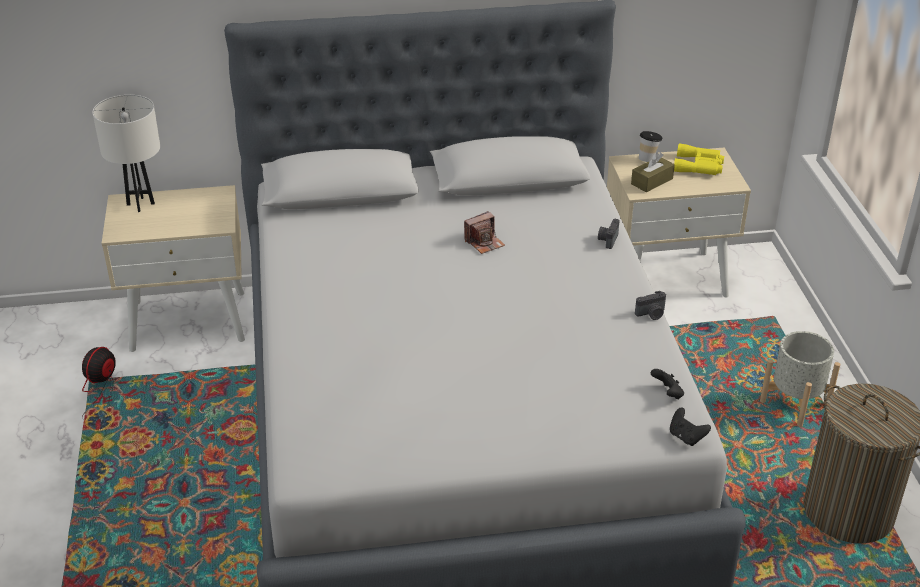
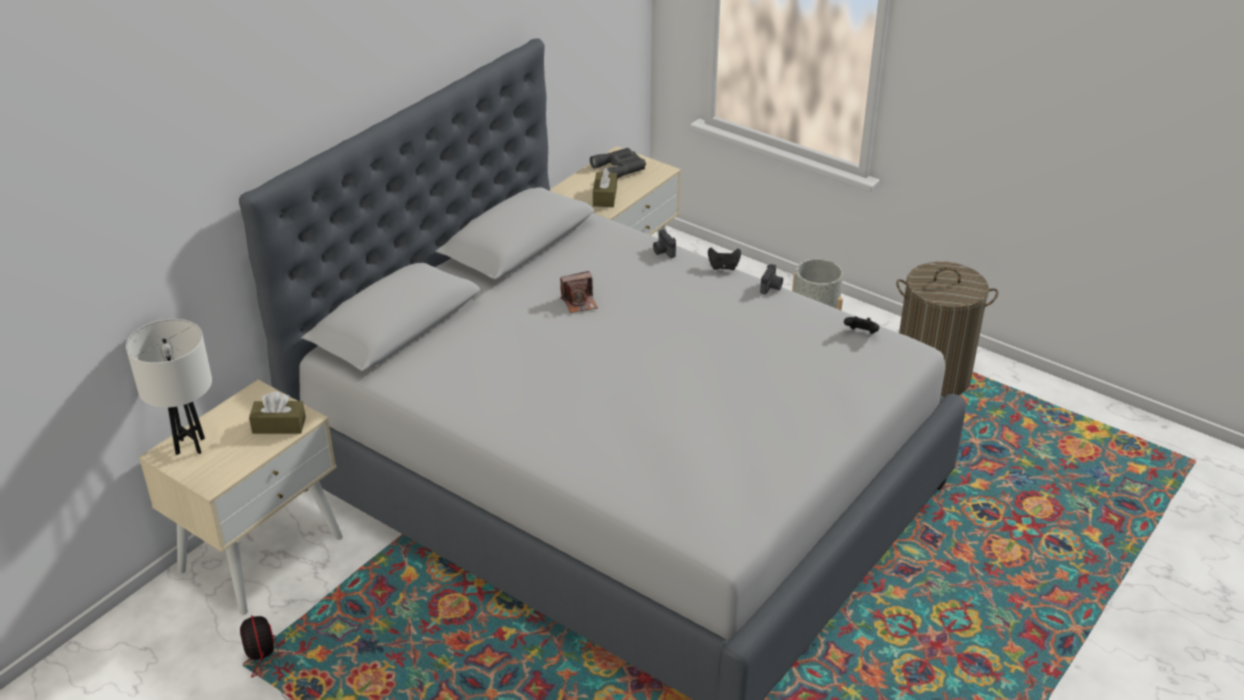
camera: 45 degrees left, 0 degrees up
(202, 220) = (279, 425): none -> brown tissue box
(484, 242) = (579, 302): camera -> camera turned 60 degrees clockwise
(648, 158) = (576, 180): cup -> none
(686, 437) = (912, 354): black game controller -> black game controller (723, 267)
(699, 166) = (620, 168): yellow binoculars -> grey binoculars

